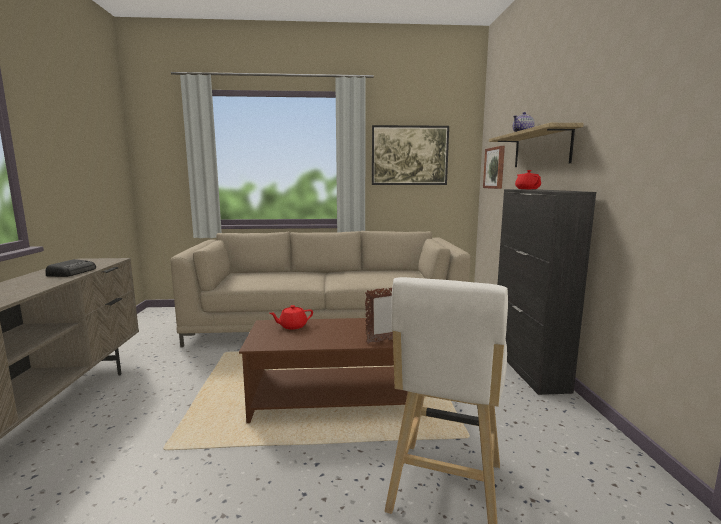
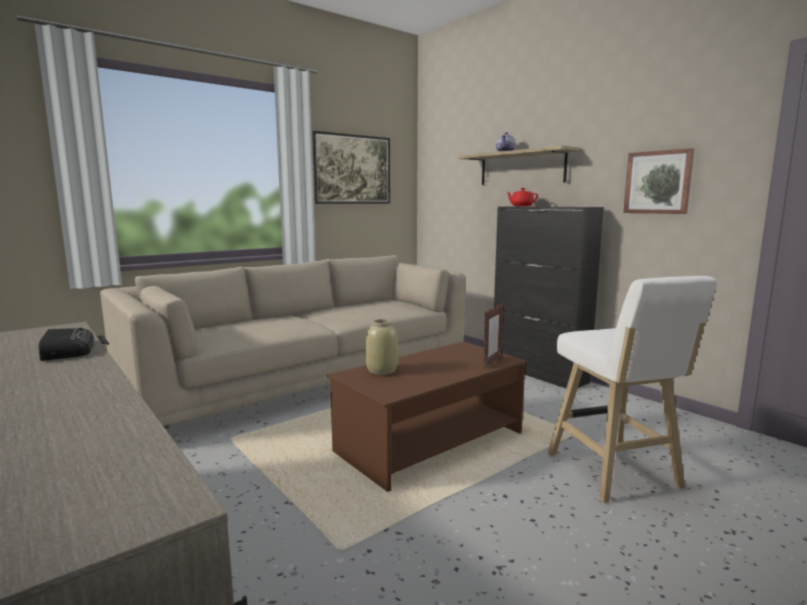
camera: 35 degrees left, 0 degrees up
(292, 326) = (382, 371): red teapot -> beige vase
(495, 168) = (446, 185): picture -> picture (658, 182)

